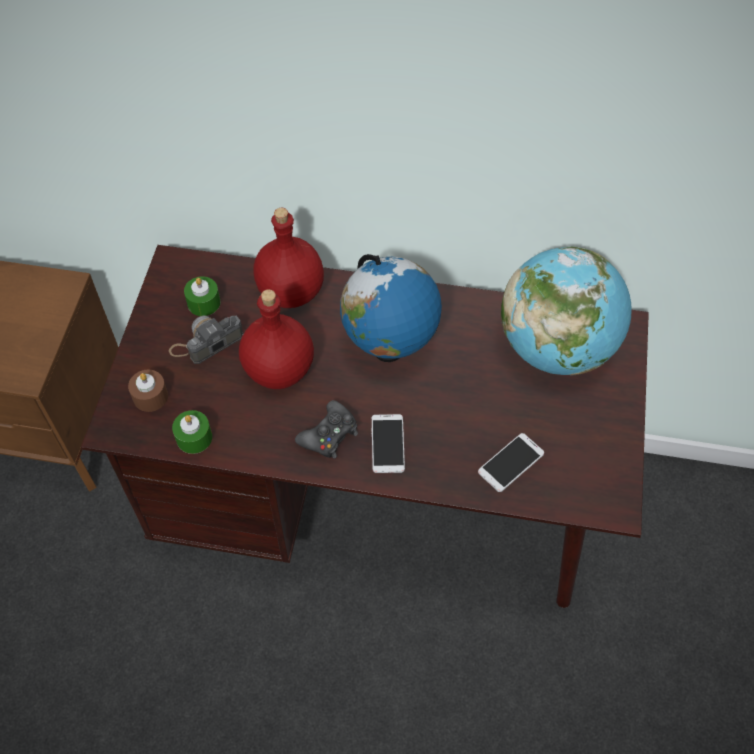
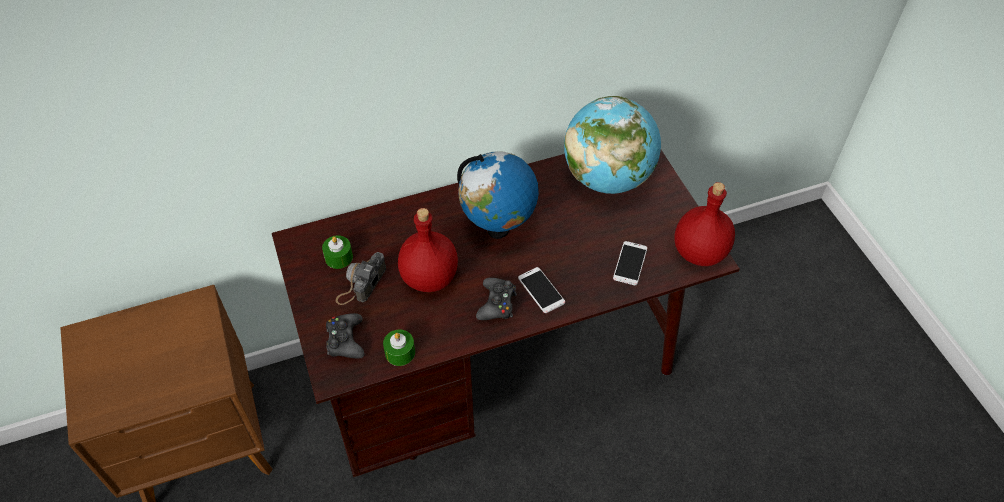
camera: 30 degrees left, 5 degrees down
(150, 396) = (345, 340): brown candle -> black game controller
(289, 292) = (399, 222): red bottle -> red bottle (698, 253)

